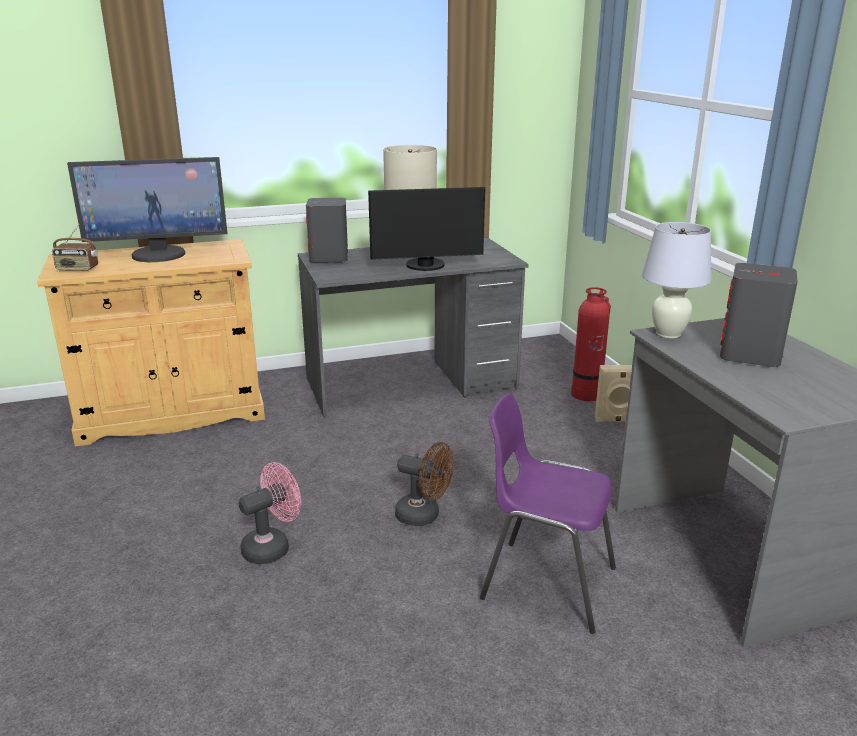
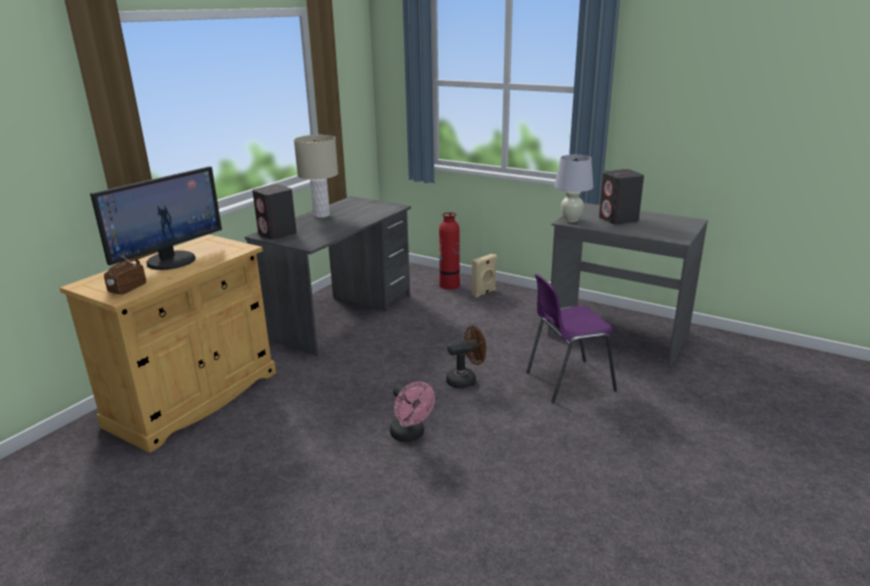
camera: 40 degrees left, 0 degrees up
(77, 269) = (127, 289): radio -> radio turned 150 degrees clockwise
(272, 546) = (410, 435): pink fan -> pink fan turned 135 degrees clockwise
(426, 266) = (355, 222): monitor -> none

